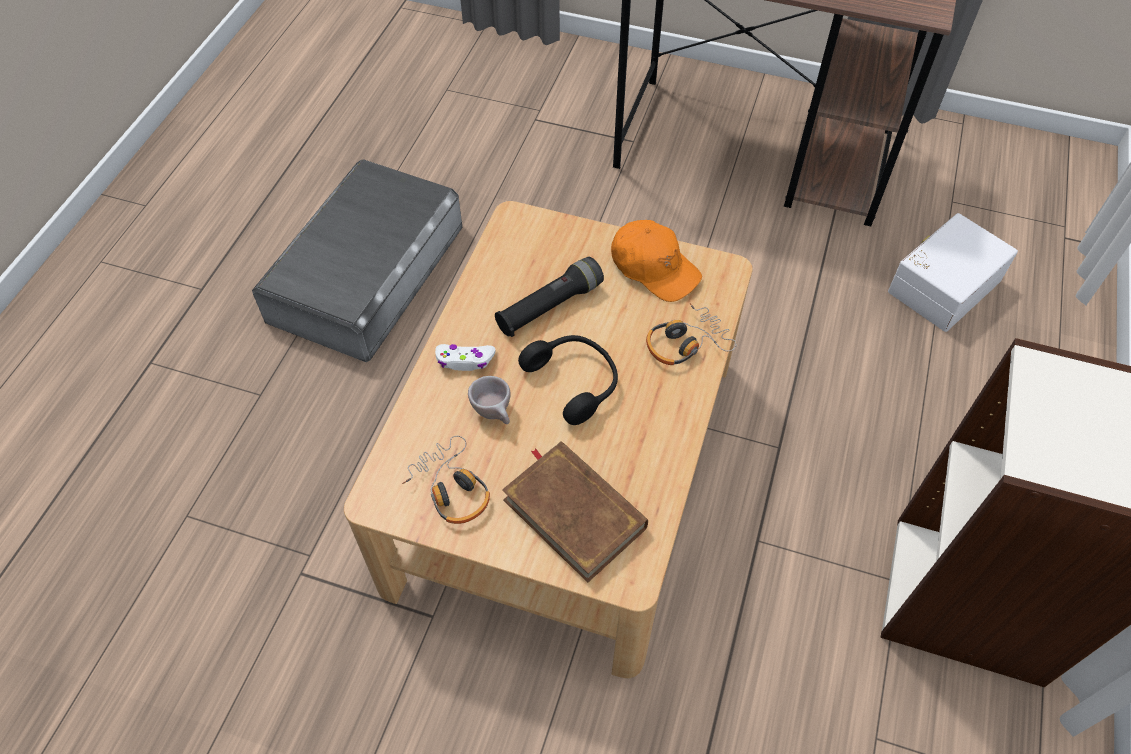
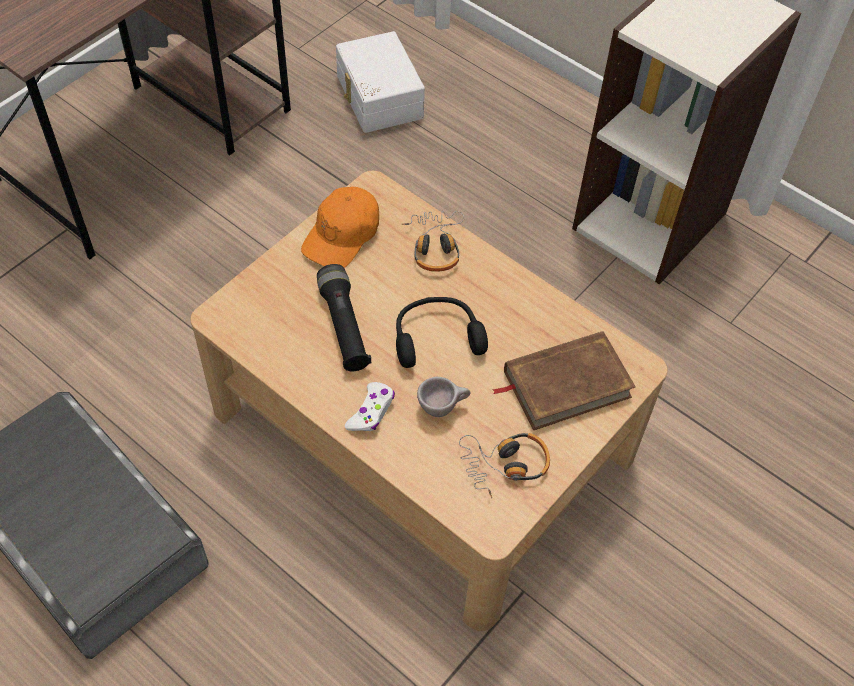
camera: 70 degrees left, 0 degrees up
(654, 268) = (342, 235): orange cap -> orange cap turned 150 degrees clockwise

